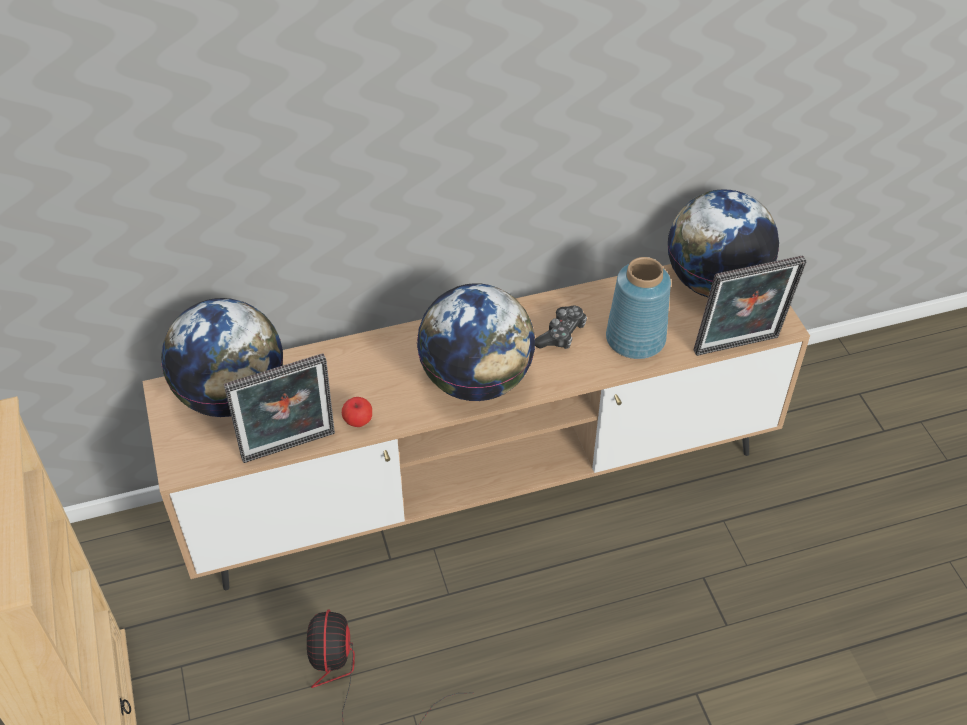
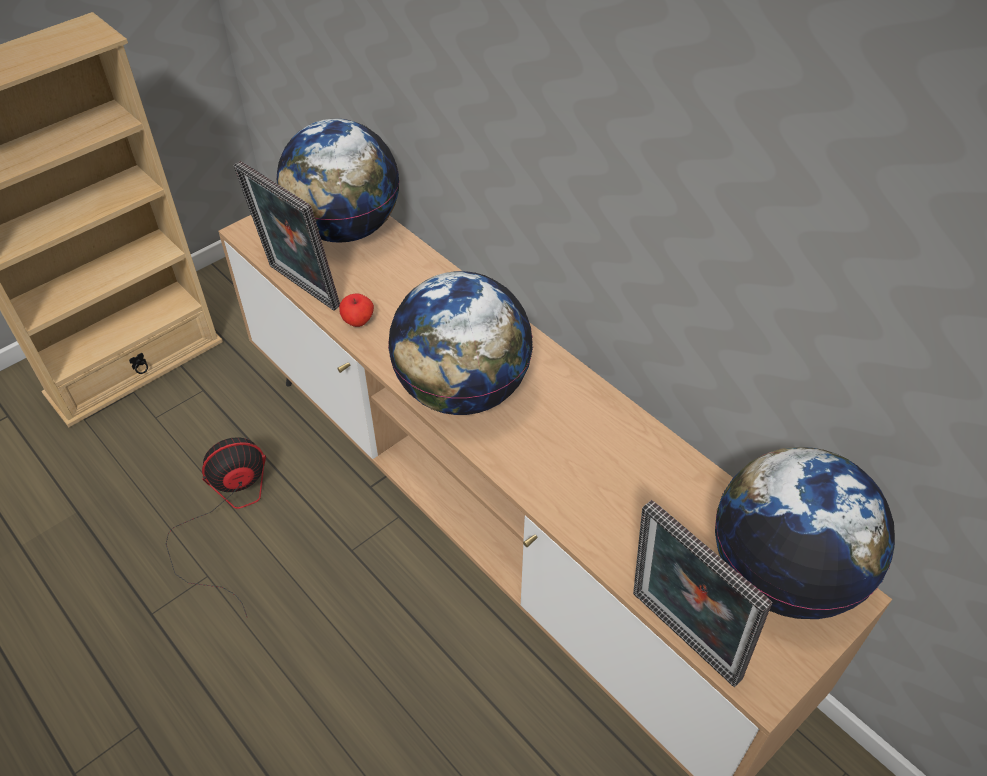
camera: 65 degrees right, 0 degrees up
(561, 334) = (578, 441): game controller -> none
(636, 339) = (619, 517): blue vase -> none

